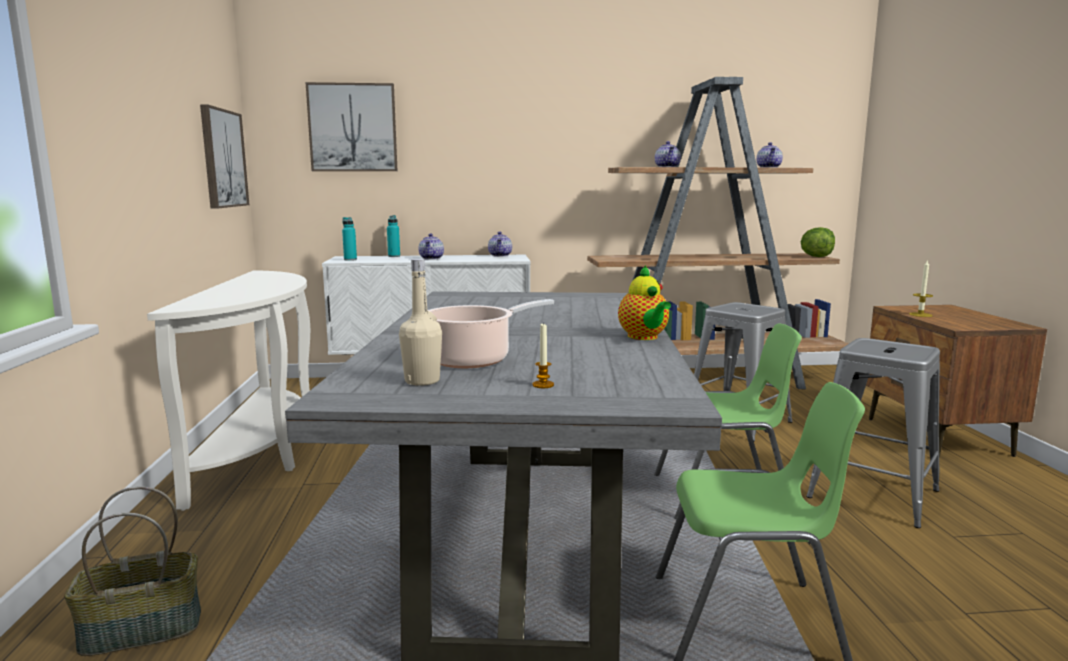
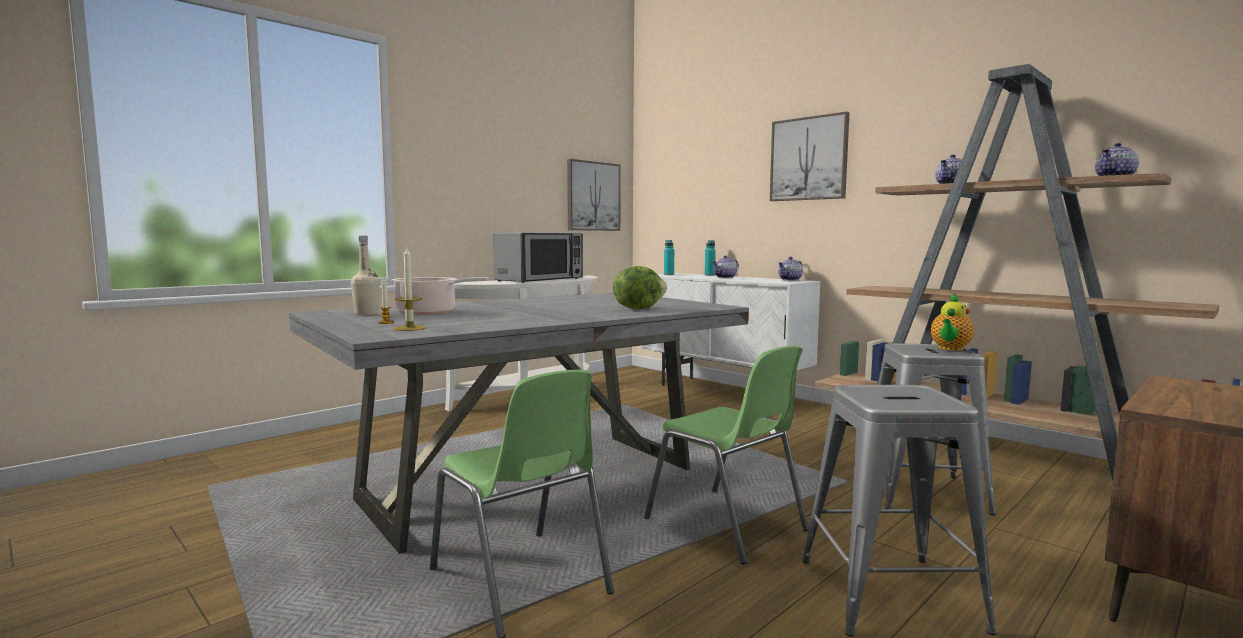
camera: 50 degrees right, 5 degrees down
(140, 631) = (334, 445): basket -> none
(255, 285) = (540, 279): none -> microwave
(353, 128) = (695, 168): picture -> picture (809, 159)
(644, 337) = (561, 320): teapot -> teapot (950, 349)
(816, 256) = (1184, 306): lettuce -> lettuce (638, 308)
(920, 315) = (1172, 391): candle -> candle (409, 328)

